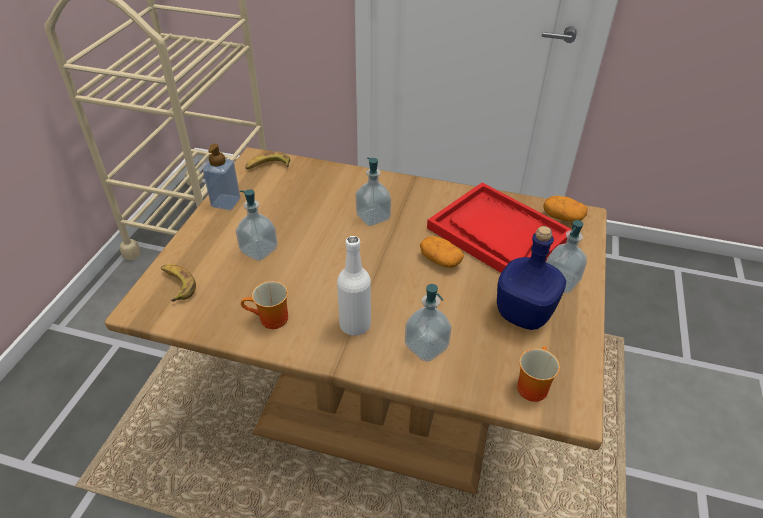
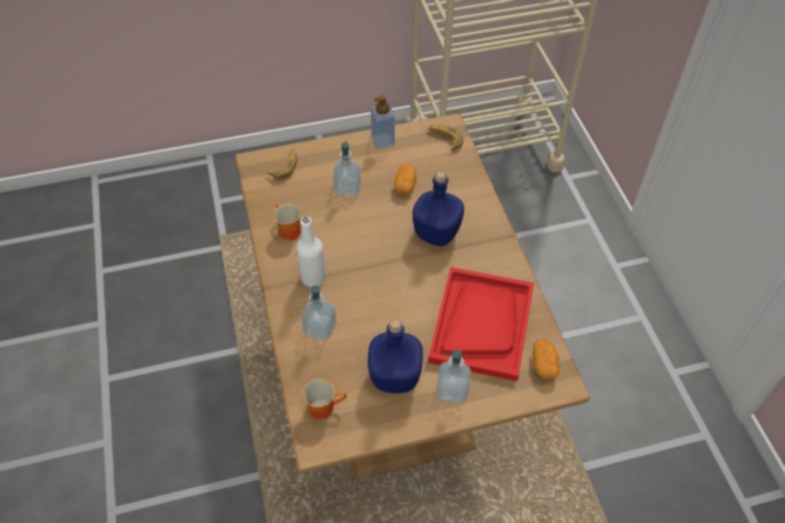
camera: 60 degrees right, 10 degrees up
(373, 217) = (435, 233): soap dispenser -> blue bottle
(440, 260) = (416, 298): potato -> potato (405, 185)

